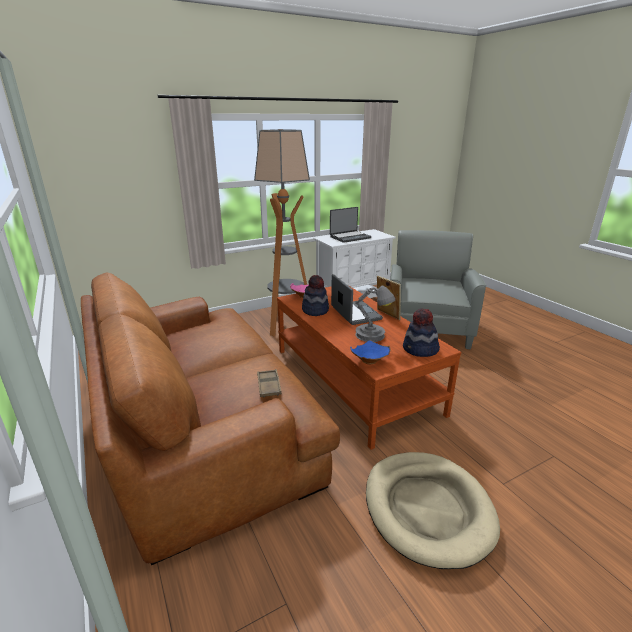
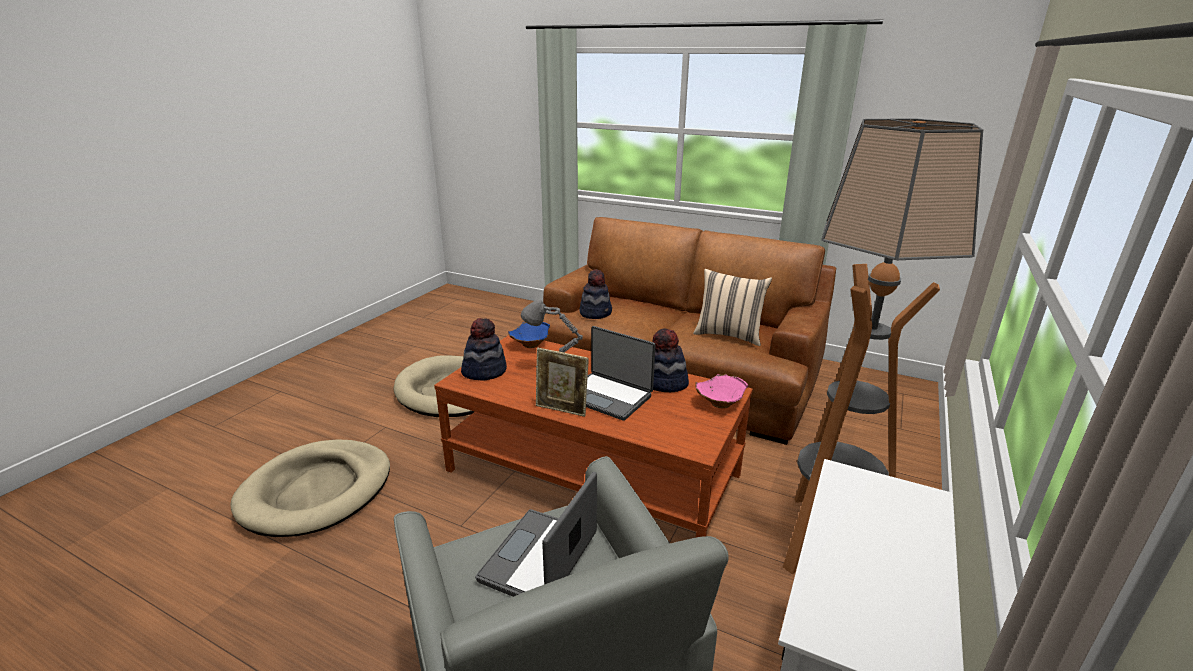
camera: 145 degrees right, 0 degrees up
(215, 329) = (728, 335): none -> beige pillow
(269, 386) = (596, 313): brown tray -> hat
(349, 237) = (883, 543): laptop -> laptop (541, 559)
(550, 437) = (317, 491): none -> beige dog bed

